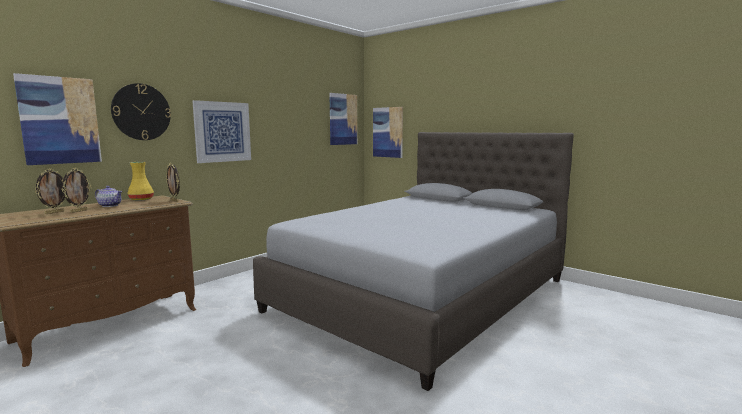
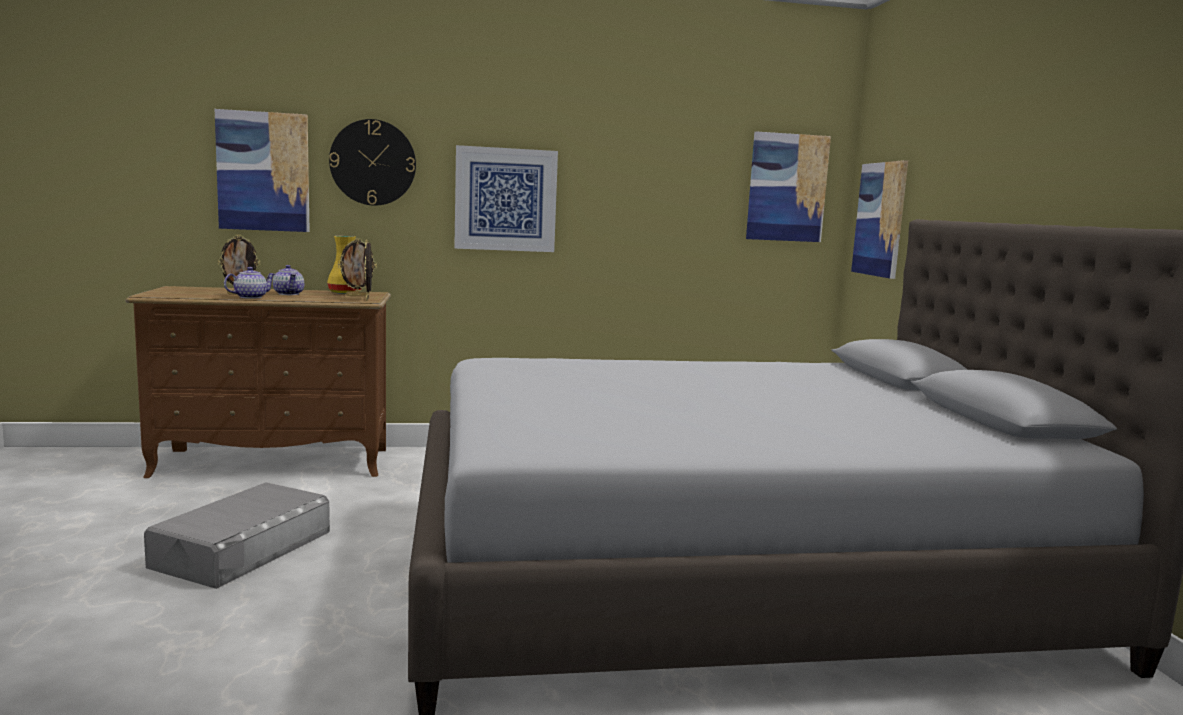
camera: 40 degrees right, 0 degrees up
(54, 212) = (217, 292): picture frame -> picture frame (357, 295)
(96, 211) = (250, 297): none -> teapot
(198, 372) = (243, 548): none -> grey storage box

